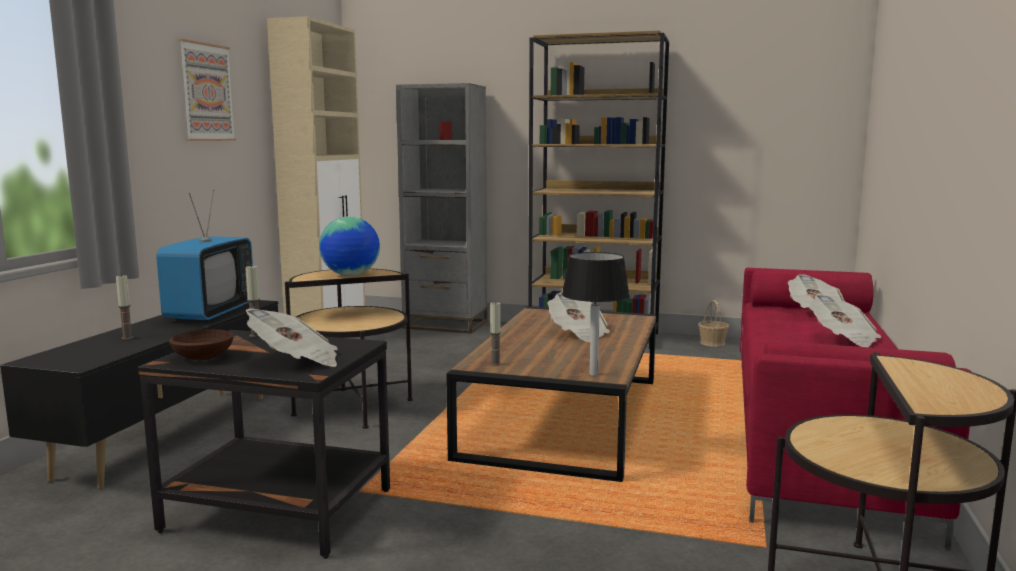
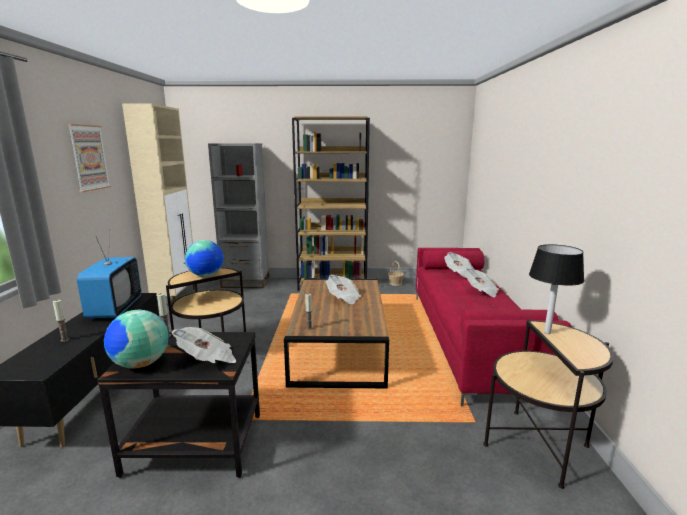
camera: 15 degrees left, 5 degrees up
(202, 358) = (140, 364): brown bowl -> globe
(593, 374) = (367, 330): black table lamp -> black table lamp (547, 332)

